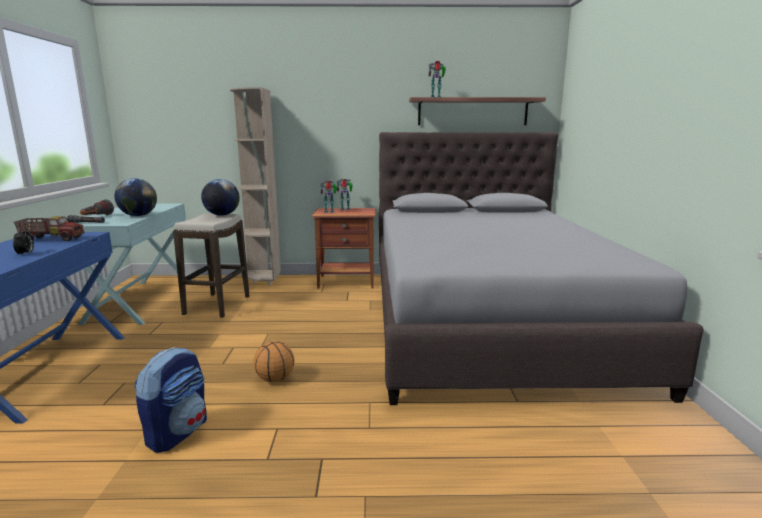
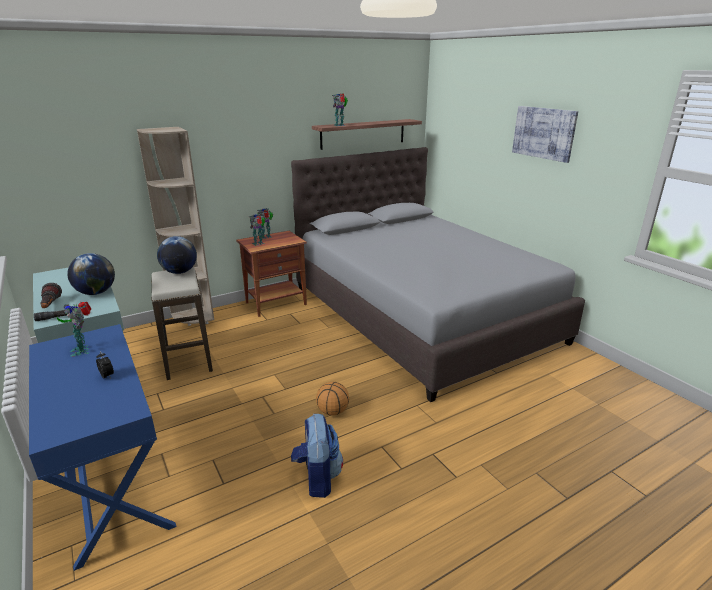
camera: 30 degrees left, 10 degrees up
(52, 239) = (82, 350): toy truck -> toy robot
(667, 79) = (544, 133): none -> picture

